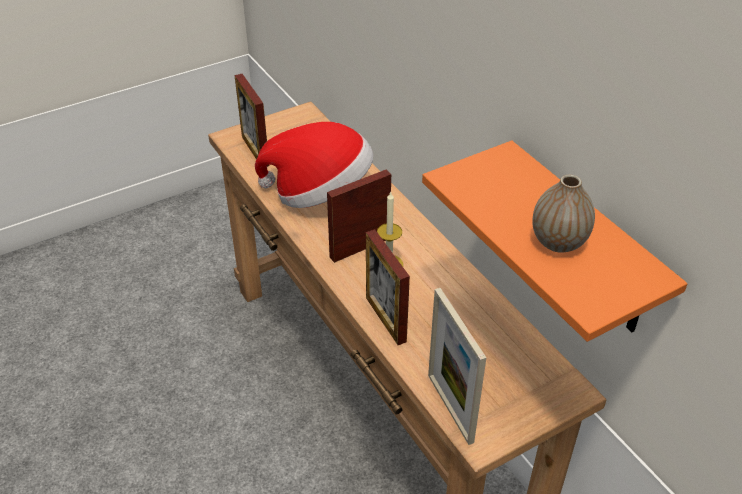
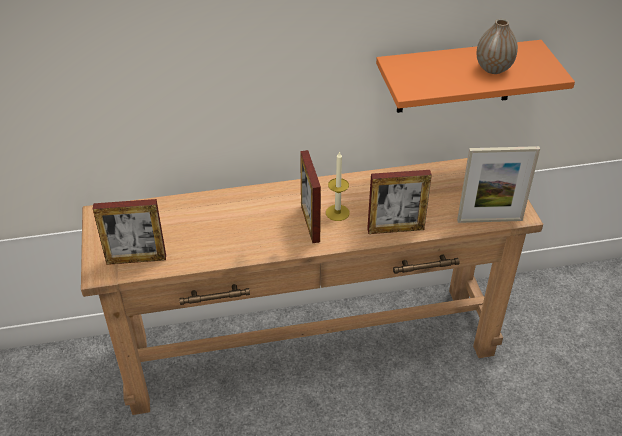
camera: 70 degrees left, 0 degrees up
(319, 192) = (226, 230): hat -> none

